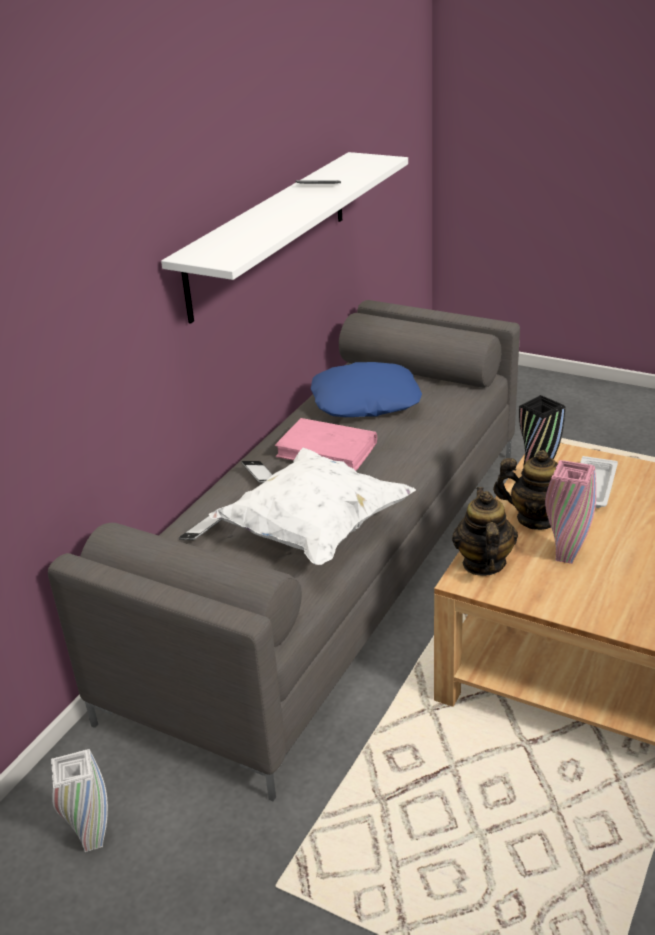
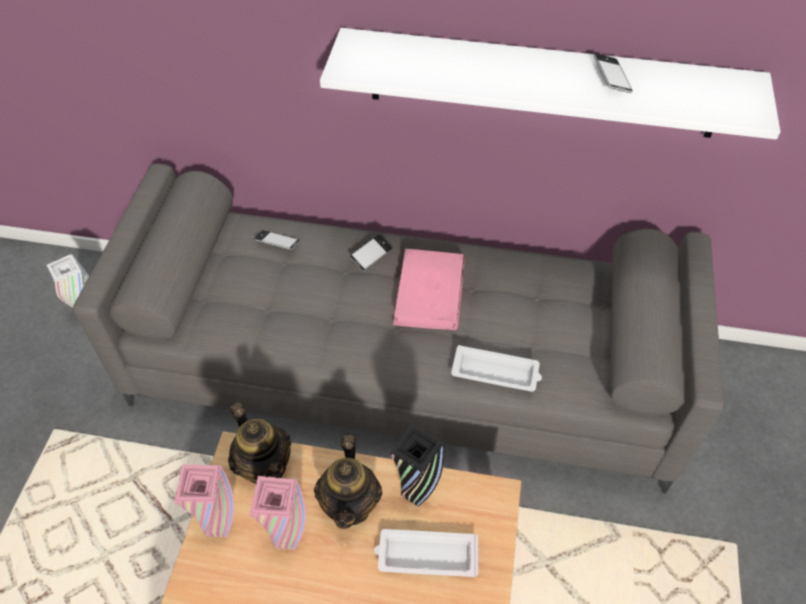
camera: 70 degrees right, 20 degrees up
(314, 531) = (294, 319): white pillow -> none
(365, 400) = (542, 301): blue pillow -> none
(430, 431) = (496, 372): none -> white tray
(483, 563) = (264, 465): teapot -> teapot turned 75 degrees clockwise
(544, 596) = (220, 528): none -> pink vase

